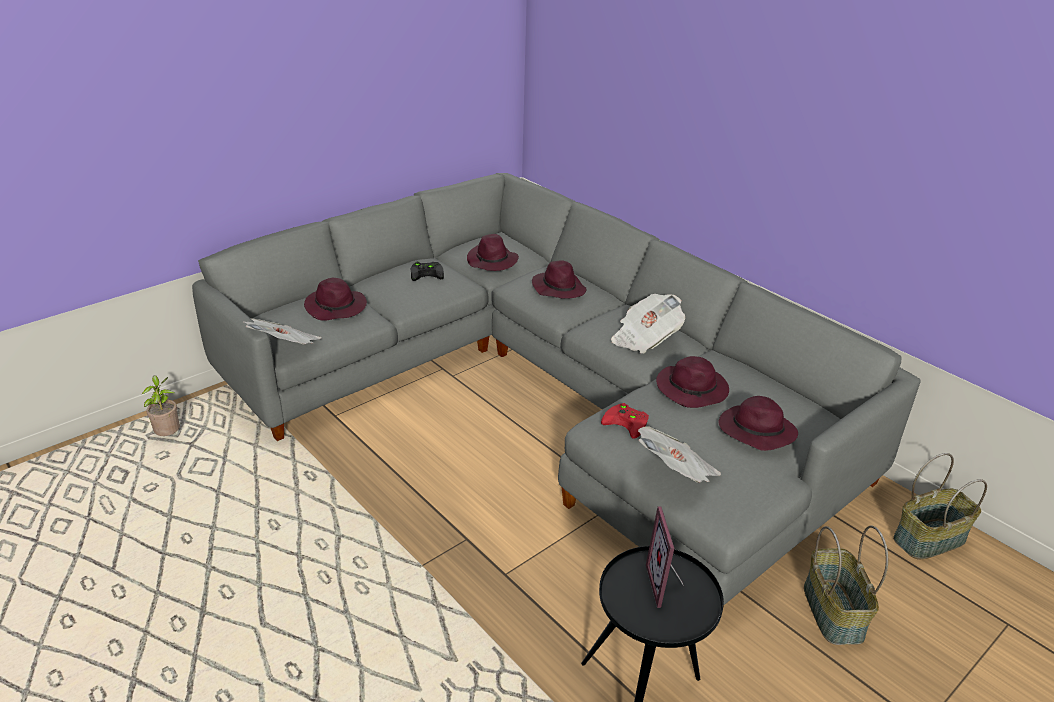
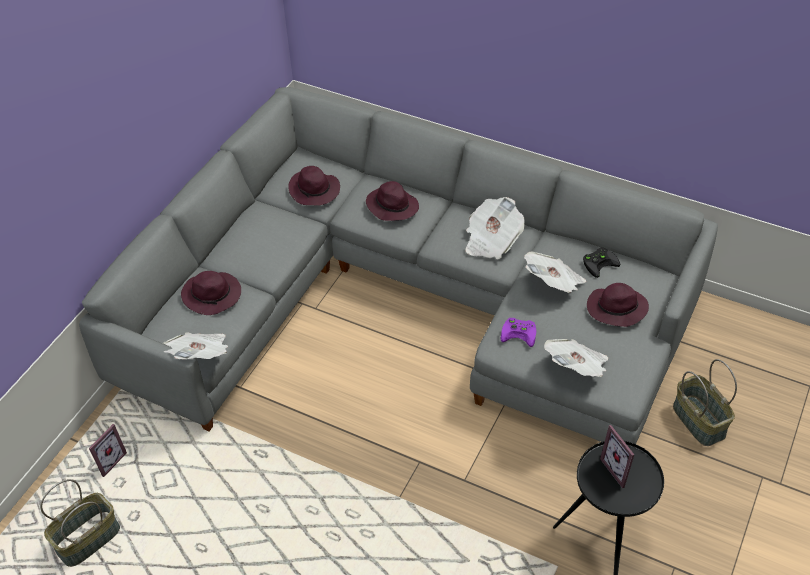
camera: 20 degrees left, 15 degrees up
(169, 435) = (108, 461): potted plant -> picture frame
(428, 273) = (267, 226): black game controller -> black game controller (599, 262)
(628, 422) = (520, 333): red game controller -> purple game controller
(693, 389) = (554, 283): purple hat -> newspaper
(928, 538) = (741, 334): basket -> basket (88, 538)

